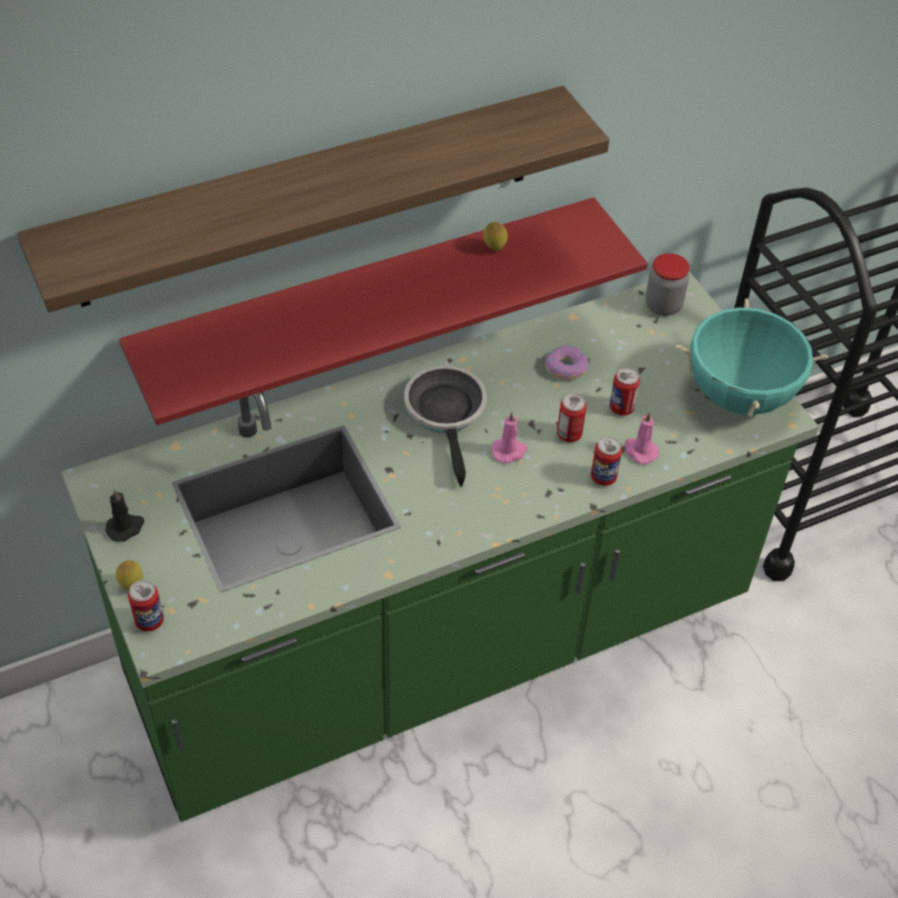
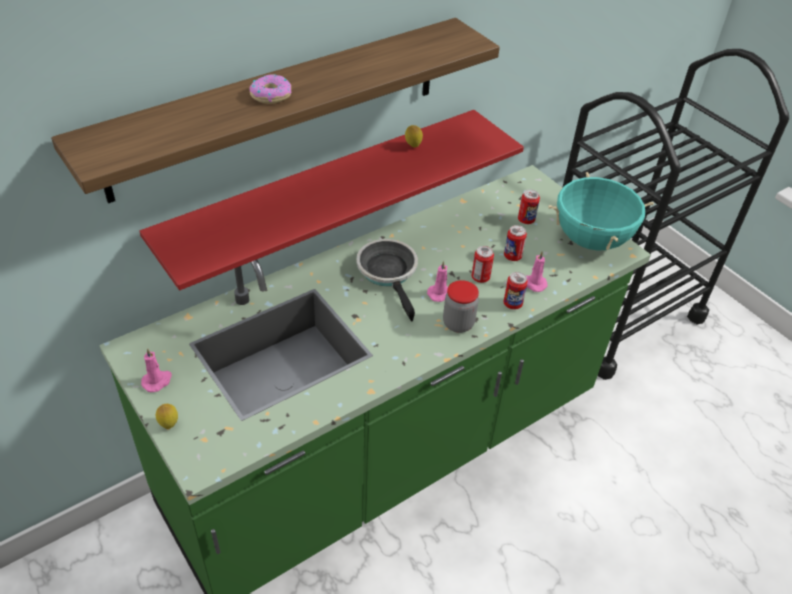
camera: 10 degrees left, 5 degrees down
(125, 527) = (157, 381): black candle -> pink candle
(149, 621) = (187, 450): can -> can (526, 220)
(565, 367) = (466, 234): donut -> donut (271, 95)
(663, 306) = (522, 188): jar -> jar (458, 323)

